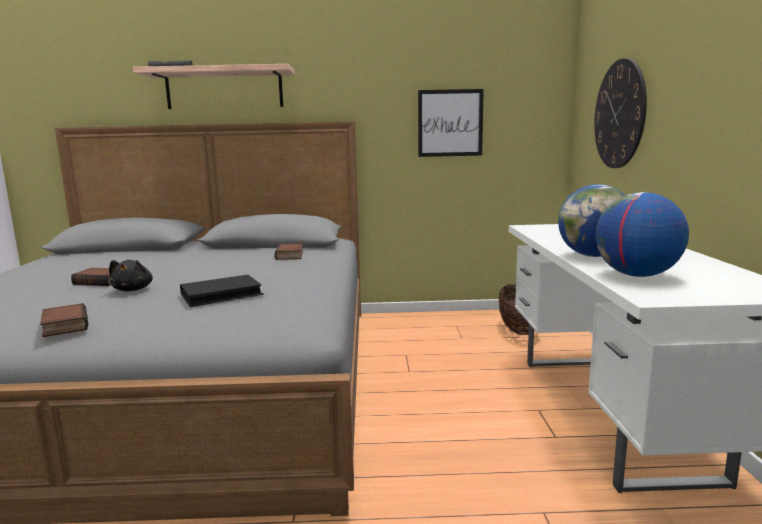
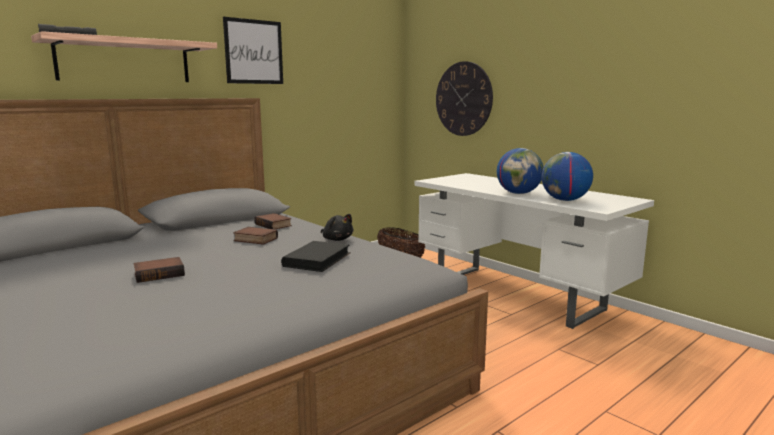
camera: 40 degrees left, 0 degrees up
(63, 325) = (257, 307): book -> book (254, 239)
(133, 289) = (222, 272): black plush toy -> black plush toy (337, 239)
(450, 123) = (328, 100): picture -> picture (254, 52)

